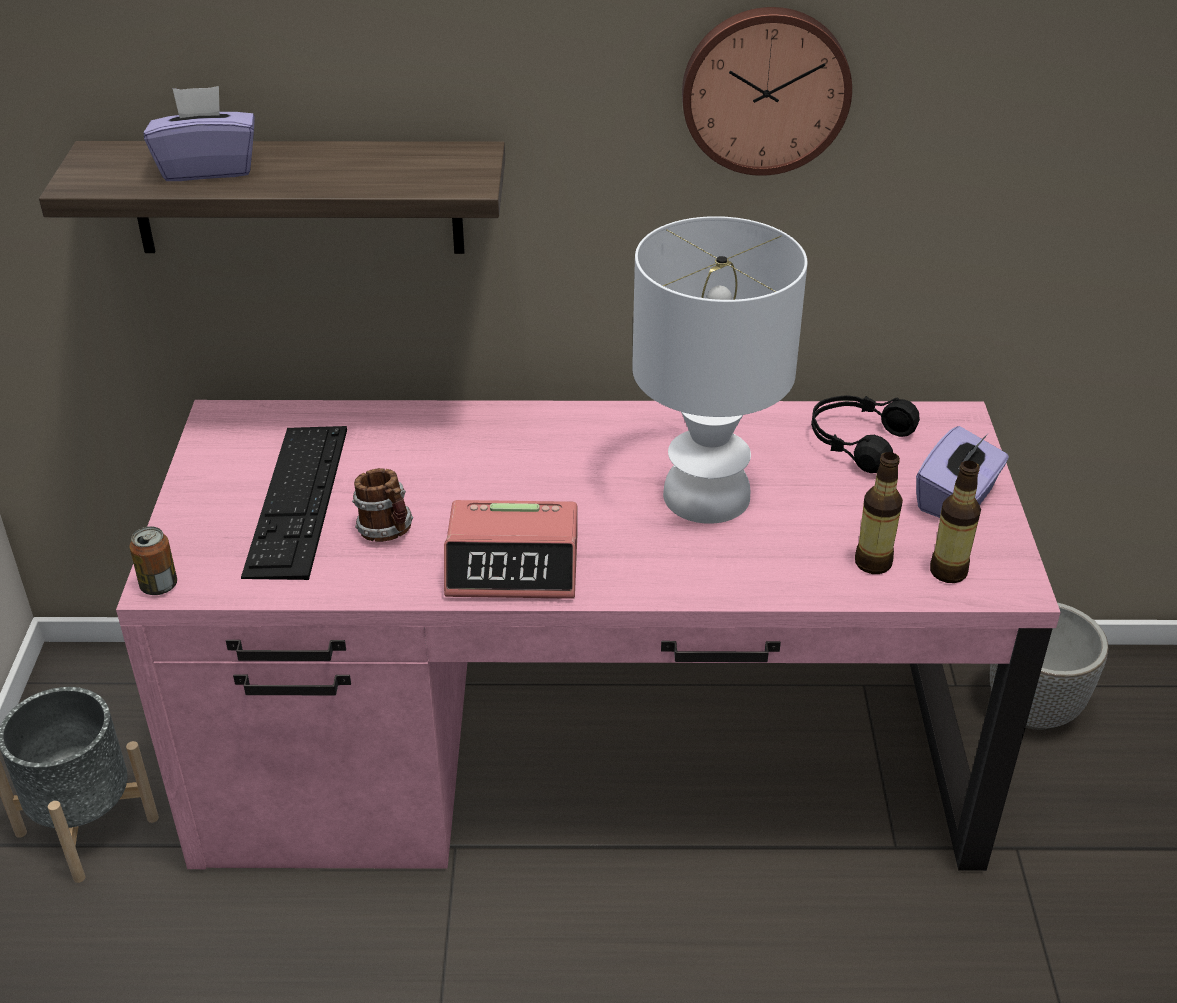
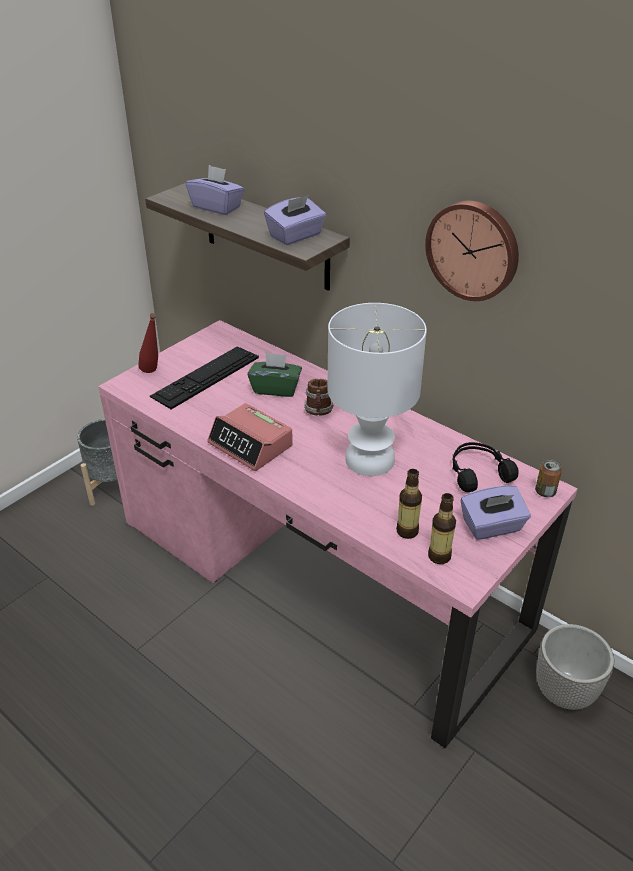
camera: 40 degrees right, 0 degrees up
(159, 586) = (121, 384): can -> can (545, 492)
(195, 538) = (153, 373): none -> red bottle
(388, 532) = (221, 406): mug -> mug (319, 412)
(421, 168) = (296, 236): none -> purple tissue box
(438, 463) = (275, 388): none -> green tissue box

